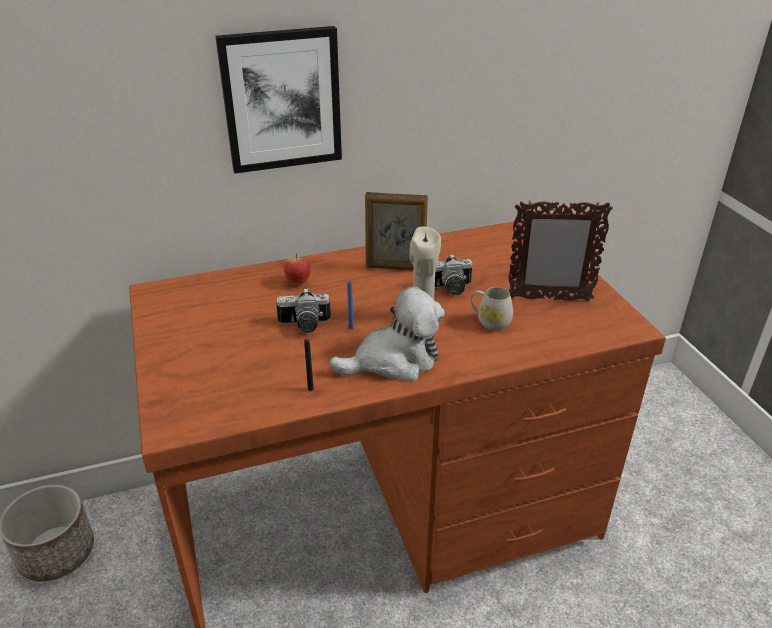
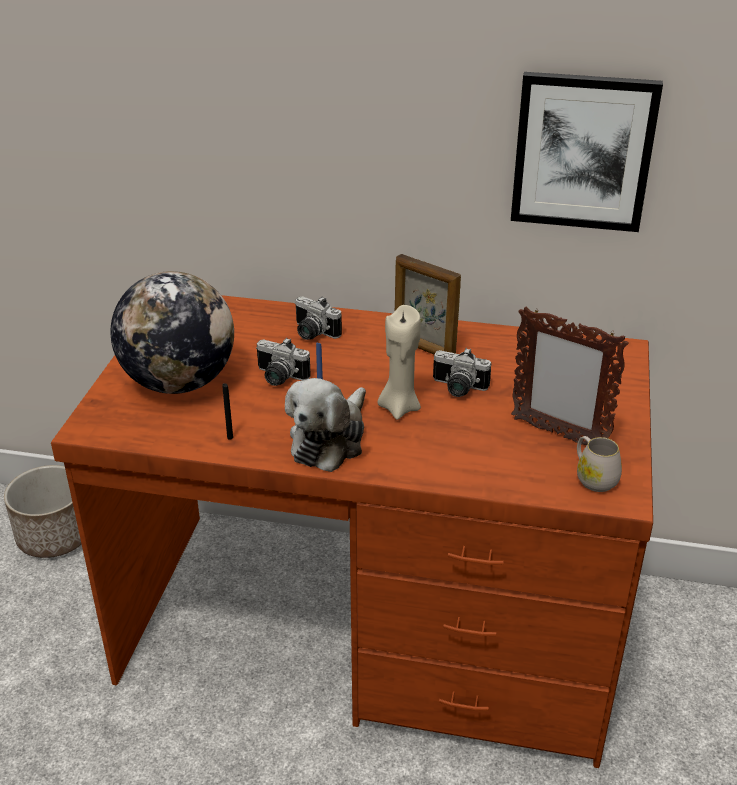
camera: 30 degrees right, 0 degrees up
(220, 358) = (179, 382): none -> globe
(281, 100) = (335, 133): picture -> picture (583, 152)
(298, 282) = (312, 333): apple -> camera
(394, 361) = (330, 440): plush toy -> plush toy turned 105 degrees clockwise
(490, 321) = (466, 435): white mug -> white mug (593, 478)

